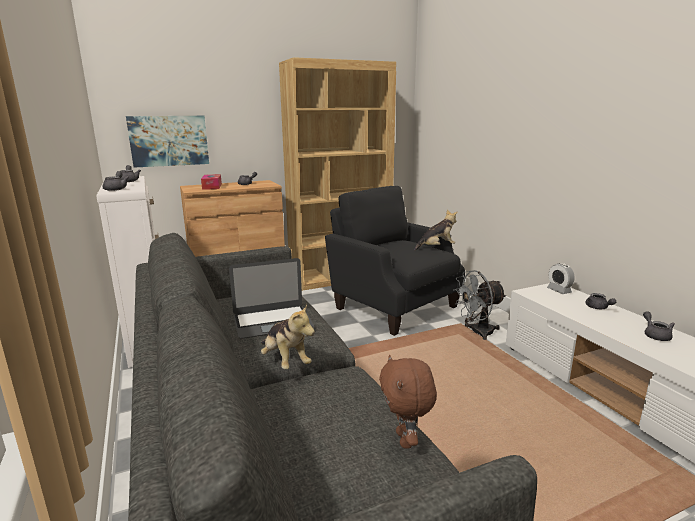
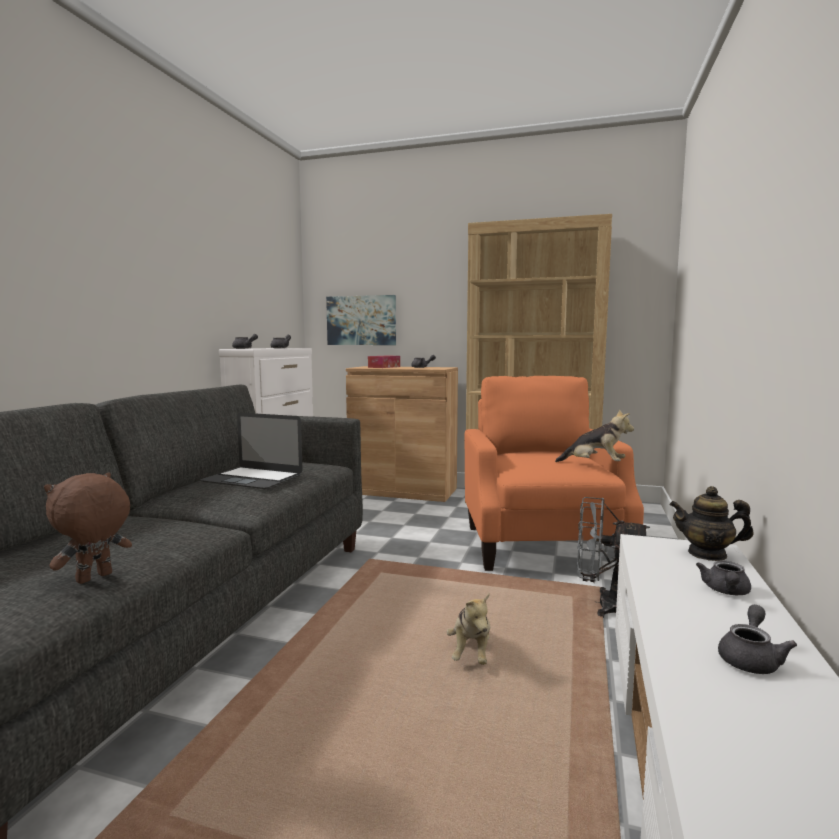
camera: 40 degrees right, 10 degrees down
(285, 361) = (185, 502): plush toy -> plush toy (471, 652)
(393, 306) = (541, 543): black armchair -> orange armchair
(559, 290) = (707, 554): alarm clock -> teapot

